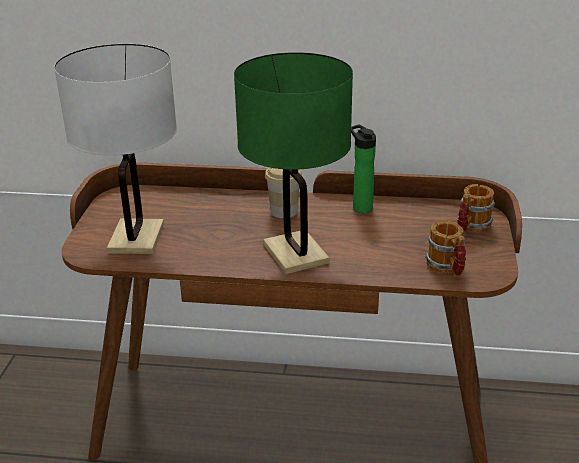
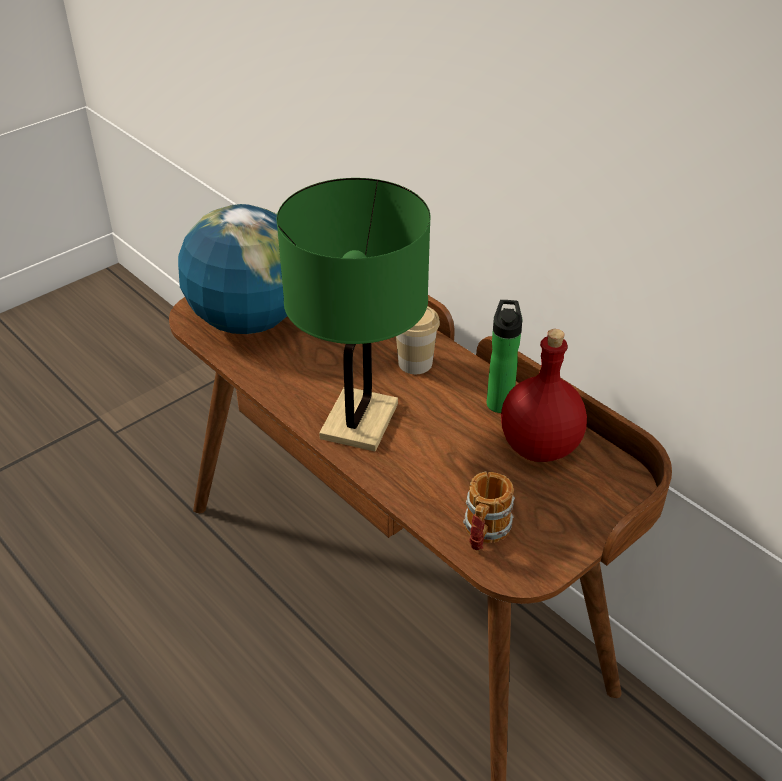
camera: 40 degrees right, 10 degrees up
(136, 238) = (249, 321): white table lamp -> globe
(414, 217) = (541, 447): none -> red bottle
(470, 228) = (585, 499): mug -> none

